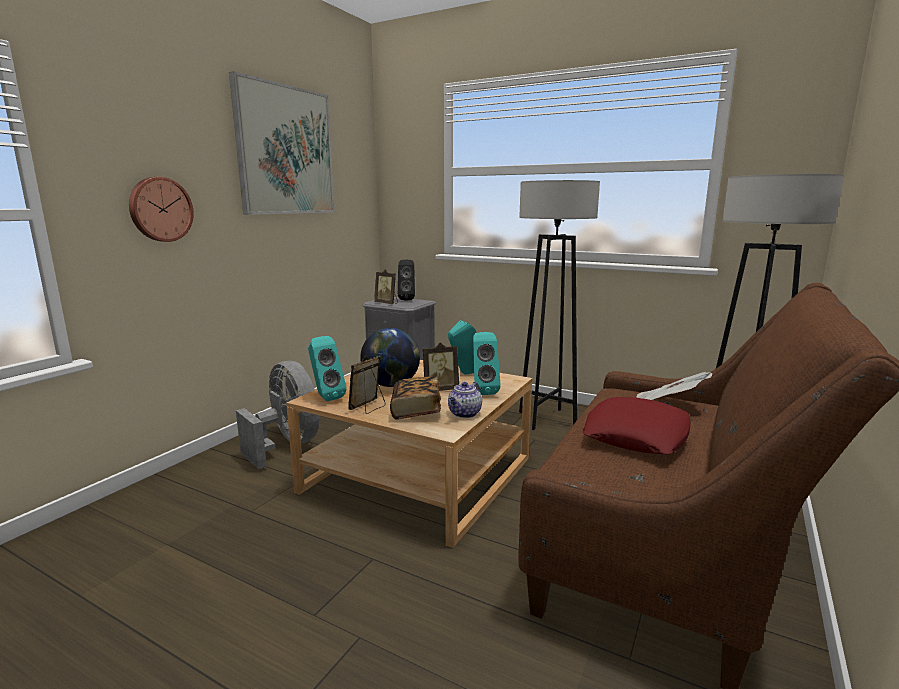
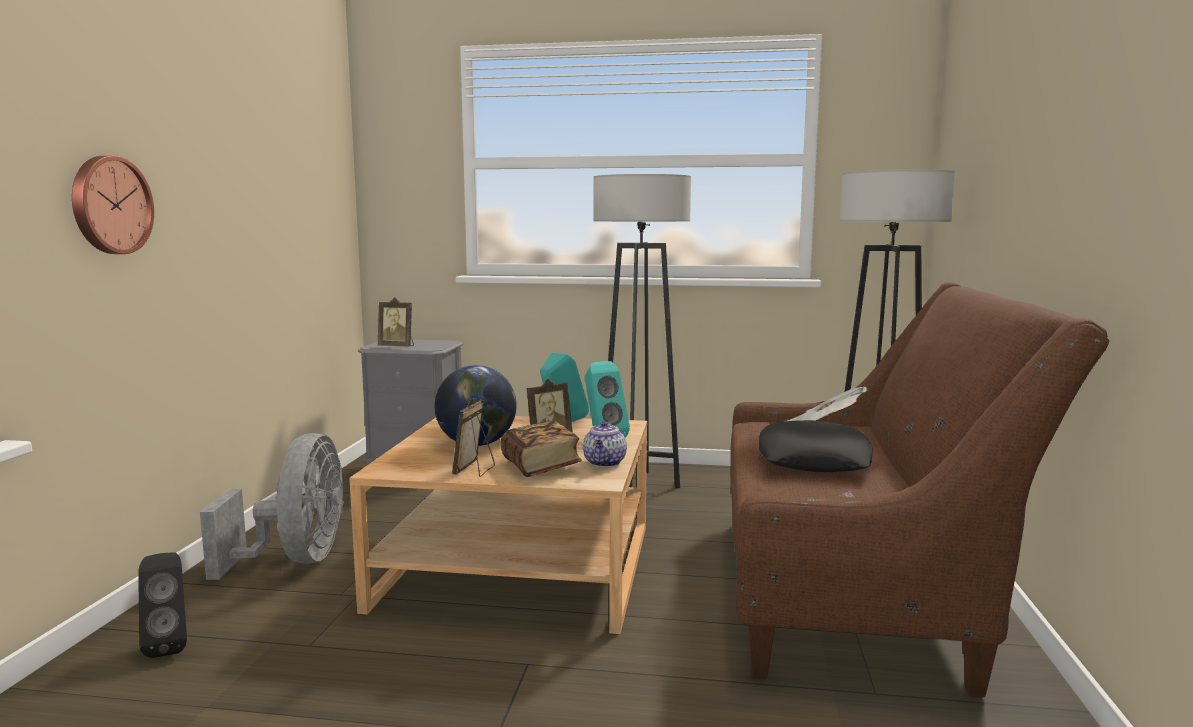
camera: 20 degrees left, 5 degrees down
(286, 151) = (255, 126): picture -> none
(287, 445) = (297, 560): grey fan -> grey fan turned 60 degrees clockwise
(325, 397) = (401, 466): turquoise speaker -> none
(407, 300) = (420, 341): black speaker -> black speaker (169, 646)
(636, 435) = (814, 460): red pillow -> black pillow

